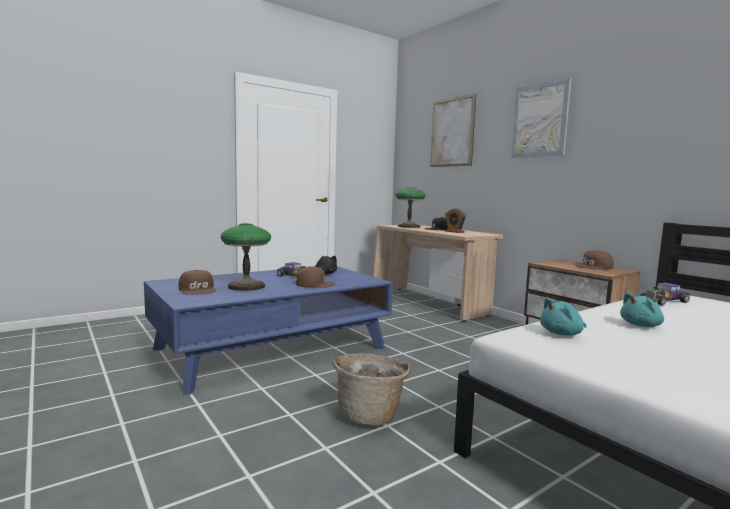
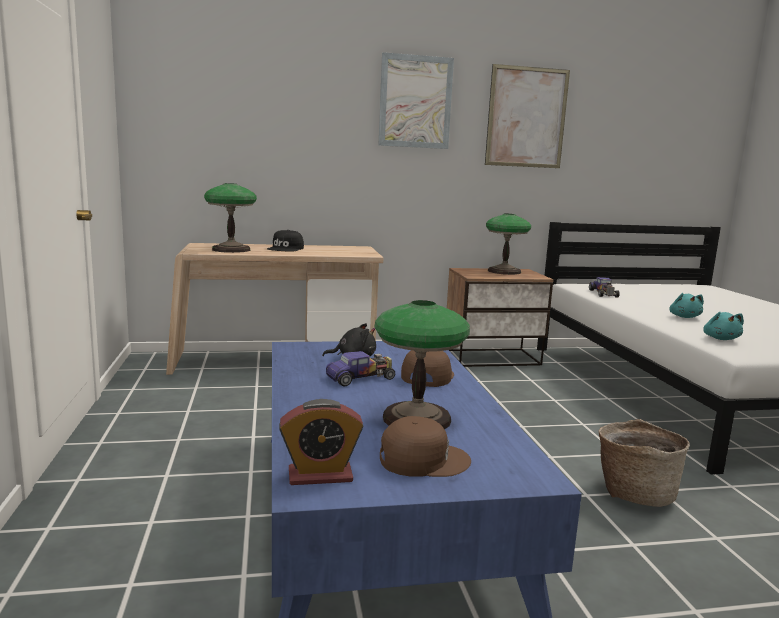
camera: 65 degrees left, 5 degrees up
(452, 132) = (267, 95): picture -> picture (526, 117)
(454, 232) = (326, 250): alarm clock -> alarm clock (320, 475)
(594, 267) = (504, 271): brown cap -> table lamp

